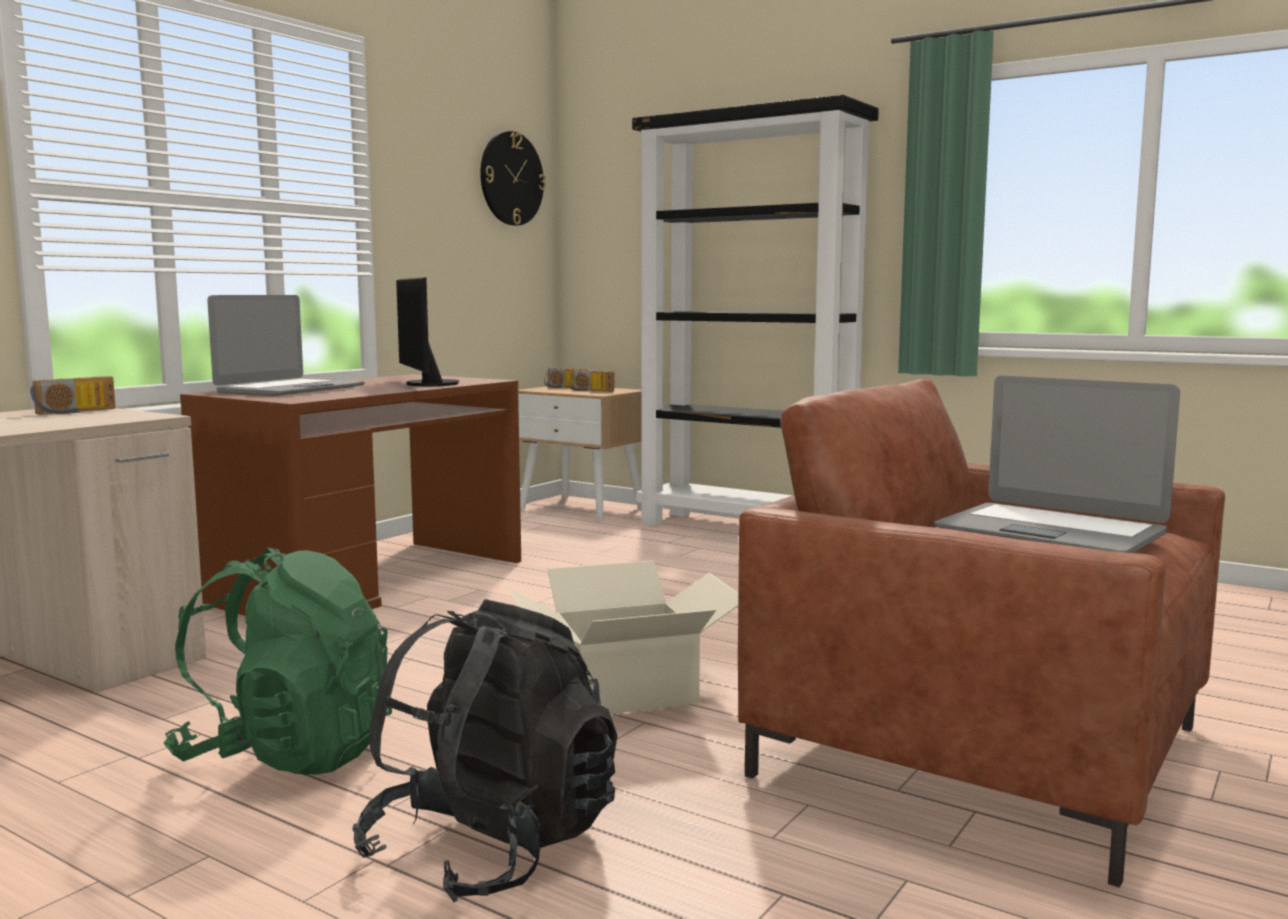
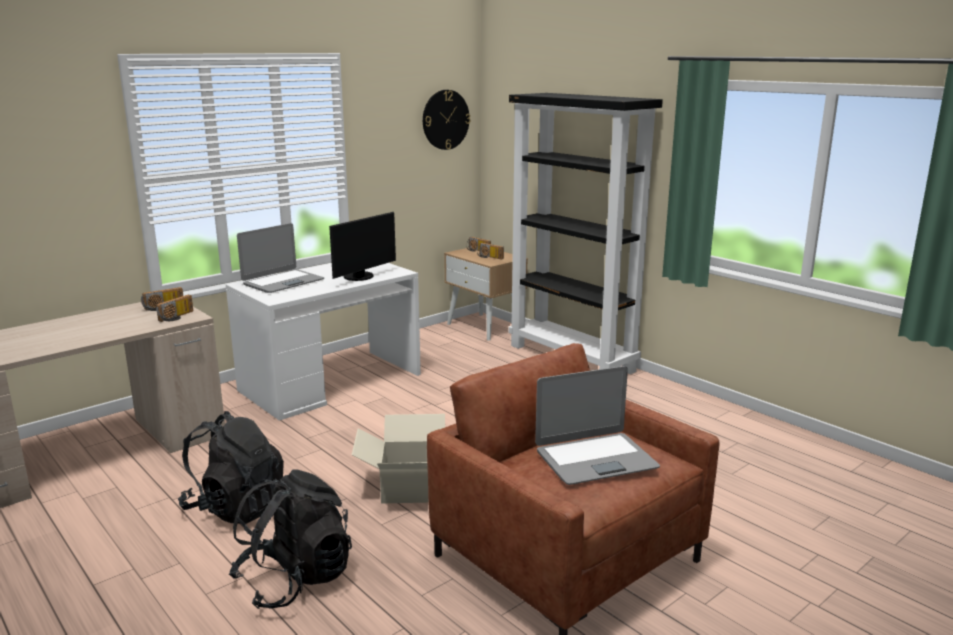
camera: 15 degrees right, 10 degrees up
(115, 417) = (177, 317): none -> radio
(288, 754) = (235, 507): green backpack -> black backpack
(369, 580) = (331, 382): brown desk -> white desk
(426, 384) = (361, 277): monitor -> monitor turned 135 degrees counterclockwise
(1051, 532) = (595, 459): laptop -> laptop turned 75 degrees counterclockwise

